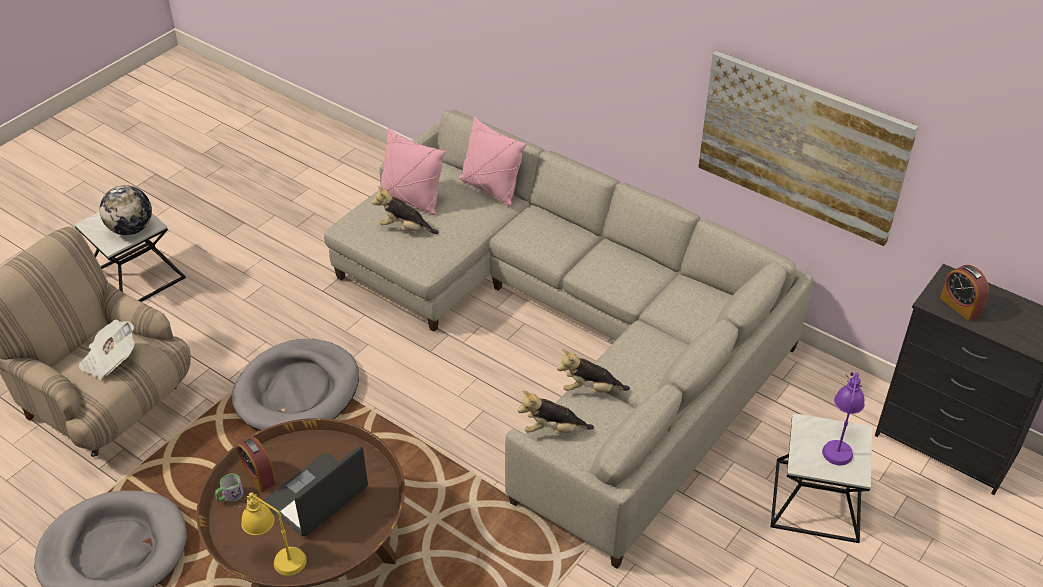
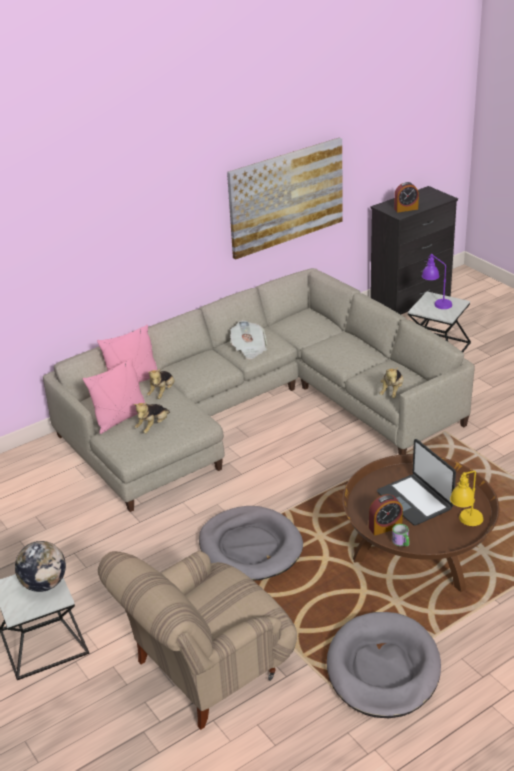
camera: 70 degrees left, 10 degrees down
(110, 360) = (231, 595): newspaper -> newspaper (249, 349)
(590, 389) = (359, 374): plush toy -> plush toy (162, 392)

